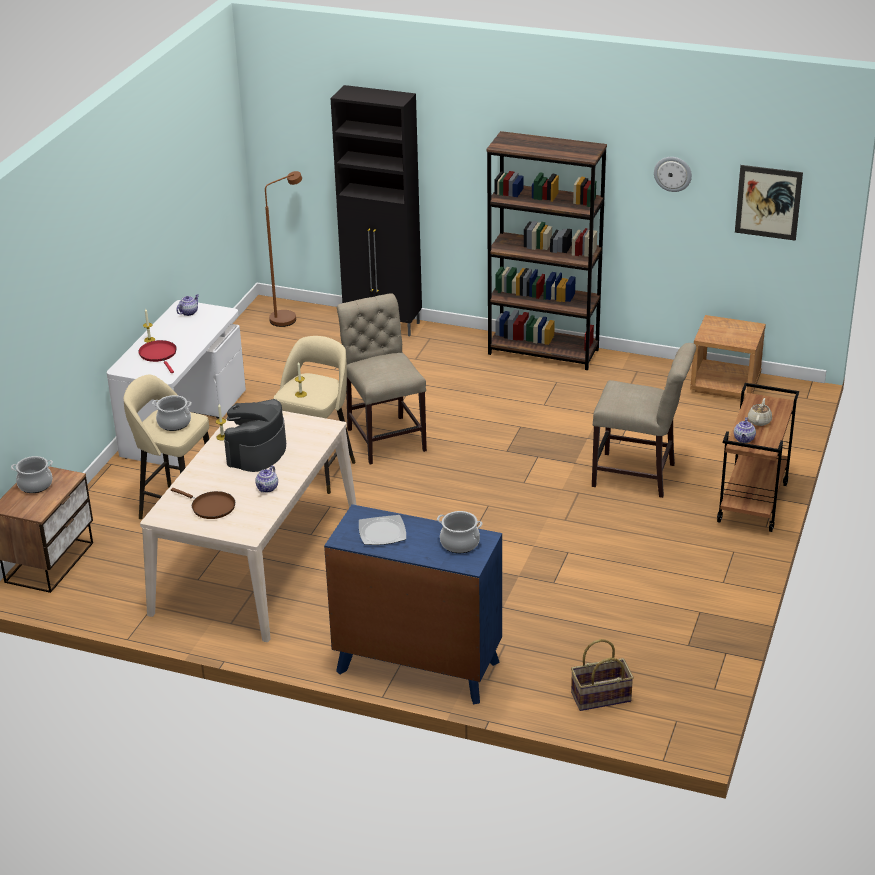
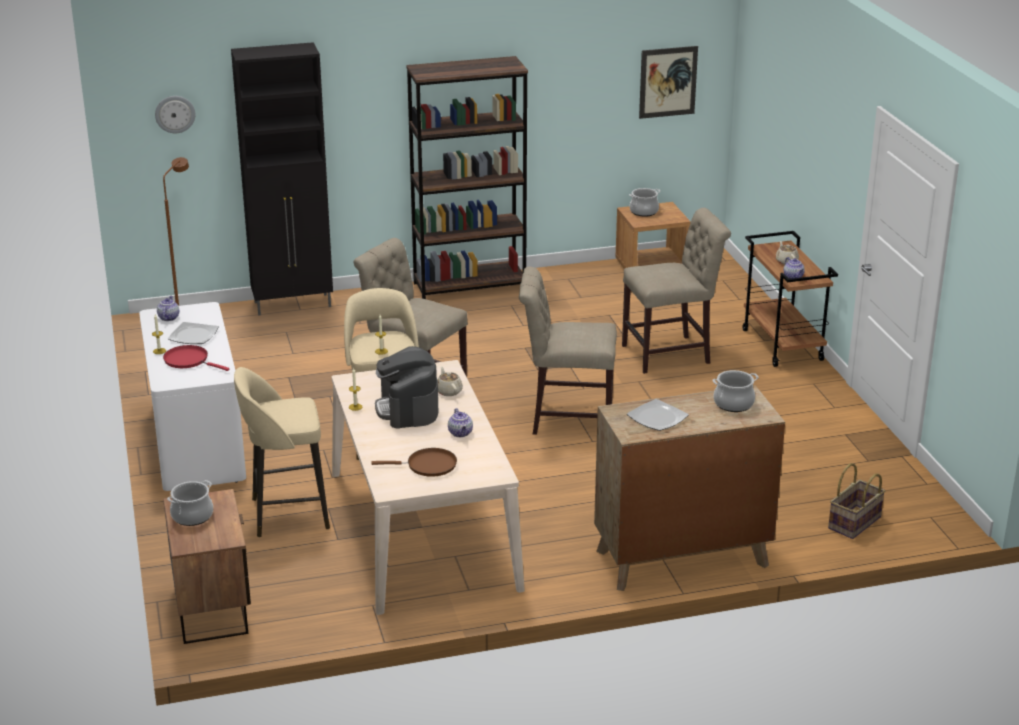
camera: 35 degrees left, 5 degrees down
(174, 423) = (289, 411): cooking pot -> cooking pot (644, 211)
(187, 334) = (193, 335): none -> plate
(304, 448) = (448, 391): none -> beige teapot
(417, 666) = (681, 558): blue dresser -> brown dresser
(476, 505) = (566, 418): none -> beige chair
(673, 173) = (579, 73): wall clock -> wall clock (175, 114)

